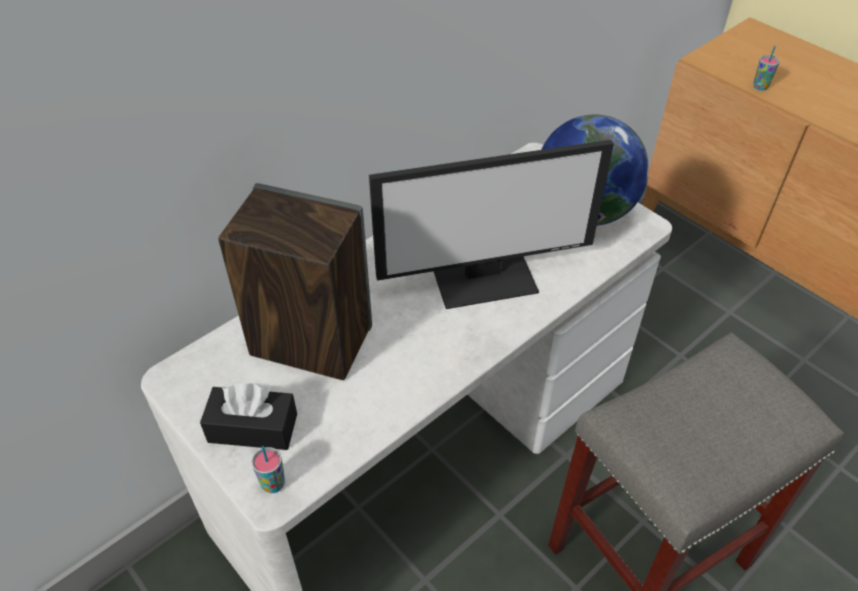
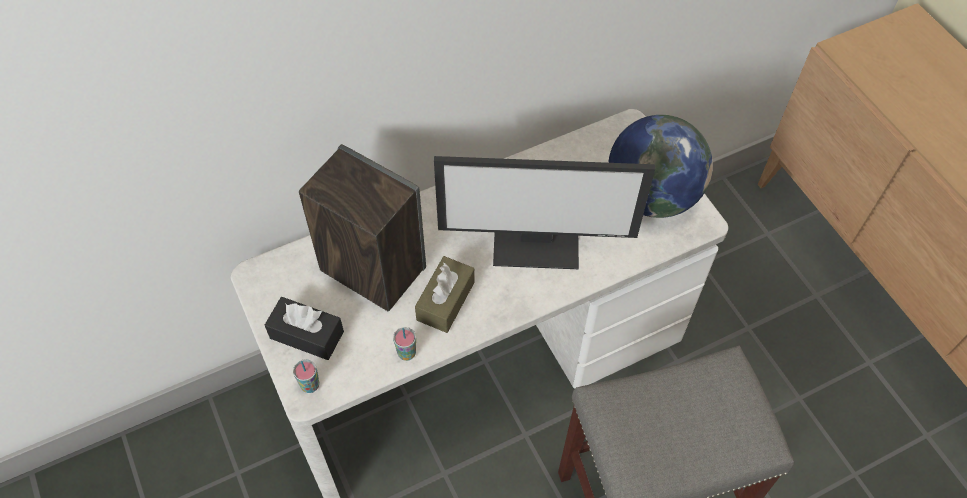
camera: 15 degrees right, 10 degrees up
(406, 355) = (445, 301): none -> brown tissue box
(760, 87) = (884, 94): cup -> cup (406, 353)

